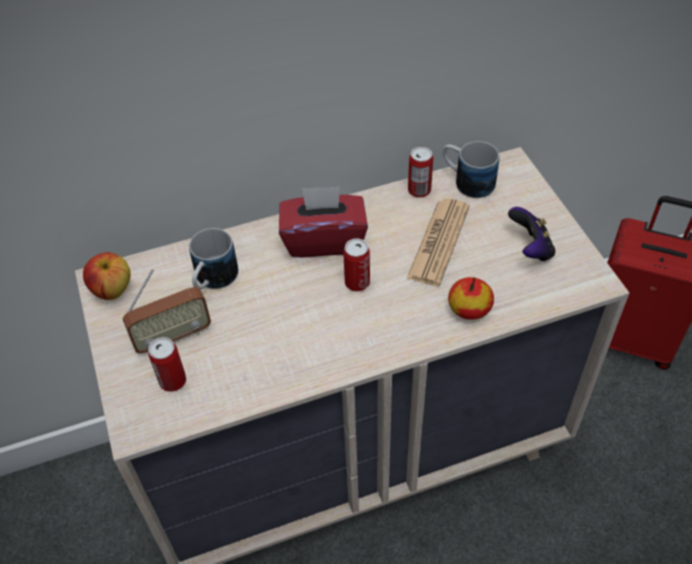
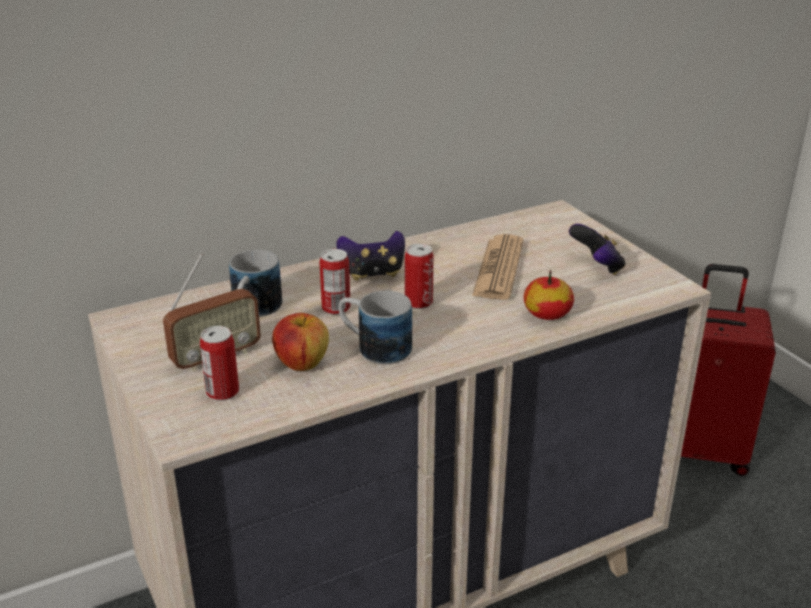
camera: 10 degrees left, 20 degrees down
(112, 290) = (136, 325): apple -> apple (302, 363)
(324, 240) = (373, 274): red tissue box -> game controller
(419, 190) = (466, 233): can -> can (336, 308)
(467, 181) = (515, 225): mug -> mug (374, 347)

